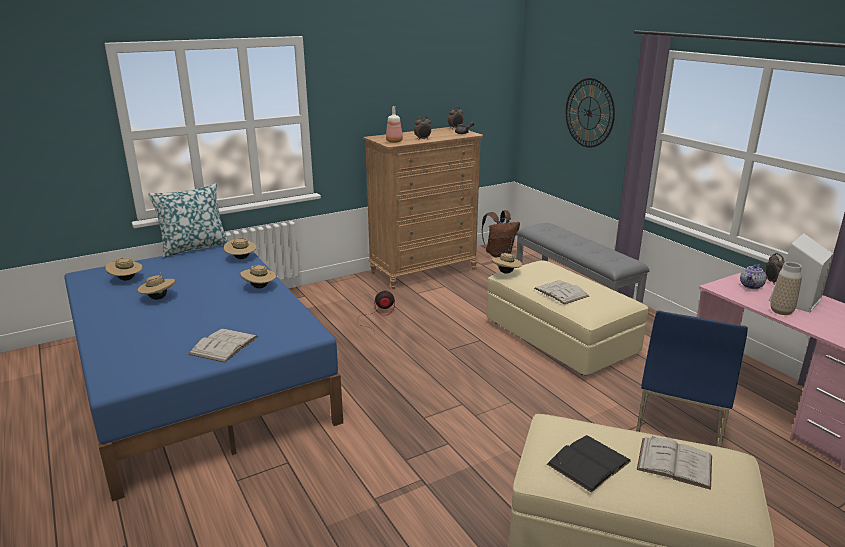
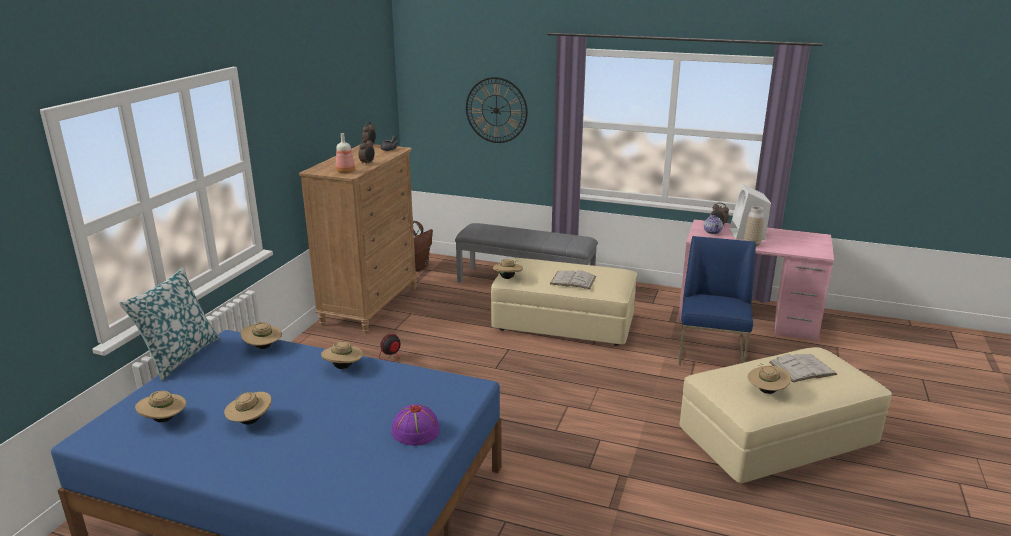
camera: 40 degrees left, 0 degrees up
(224, 345) = (415, 431): white book -> purple hat
(589, 463) = (766, 391): black book -> beige hat
(678, 423) = (711, 353): blue chair -> blue chair turned 150 degrees counterclockwise

